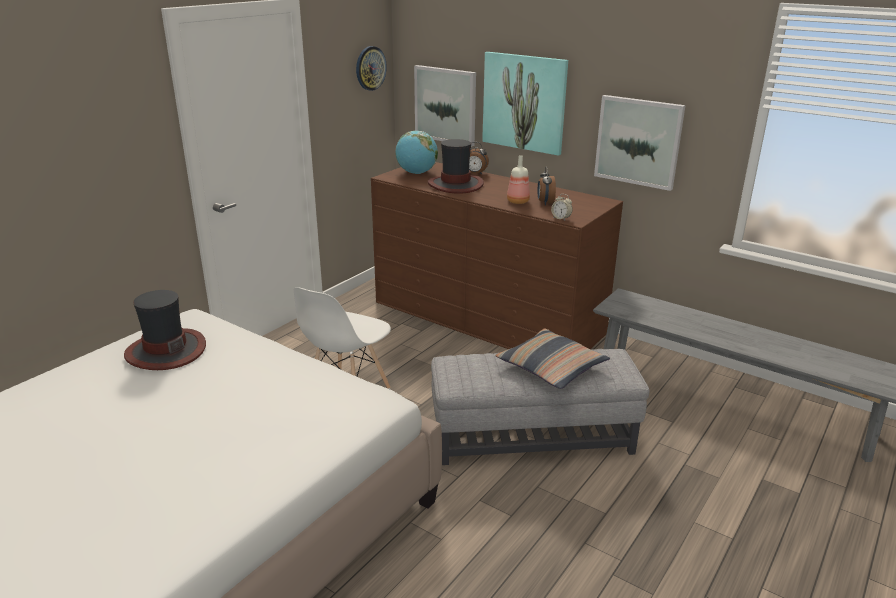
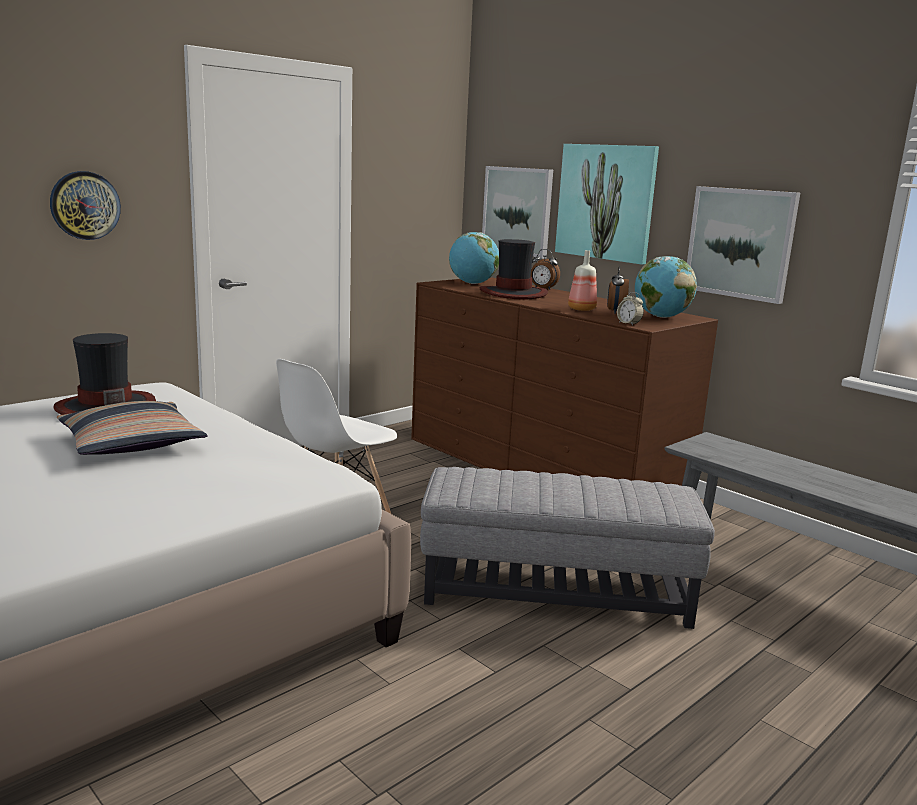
camera: 10 degrees right, 10 degrees down
(370, 68) = (435, 165): wall clock -> wall clock (85, 205)
(551, 367) = (583, 490): pillow -> pillow (132, 443)
(581, 204) = (661, 317): none -> globe

